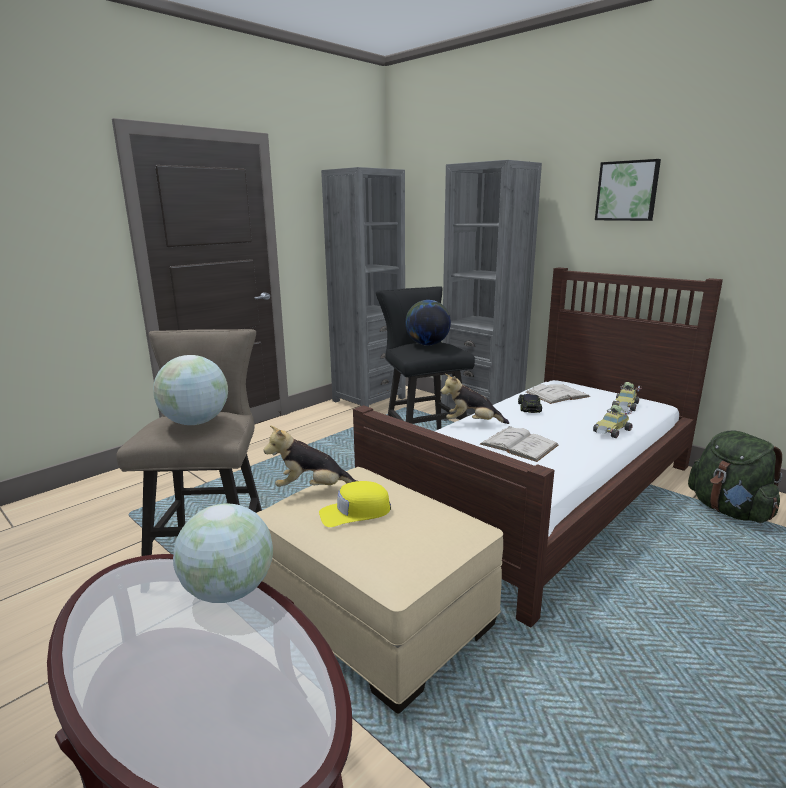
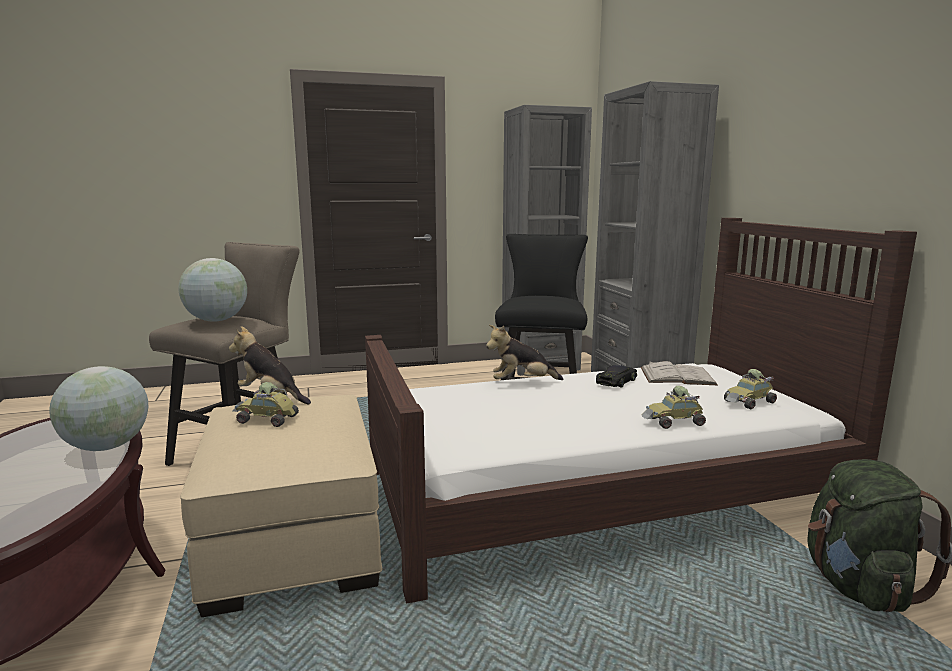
camera: 30 degrees right, 5 degrees down
(355, 512) = (266, 419): yellow cap -> toy car
(427, 344) = (542, 296): globe -> none
(472, 423) = (522, 383): plush toy -> plush toy turned 45 degrees counterclockwise
(519, 445) = (533, 410): white book -> none
(627, 191) = (808, 111): picture -> none

